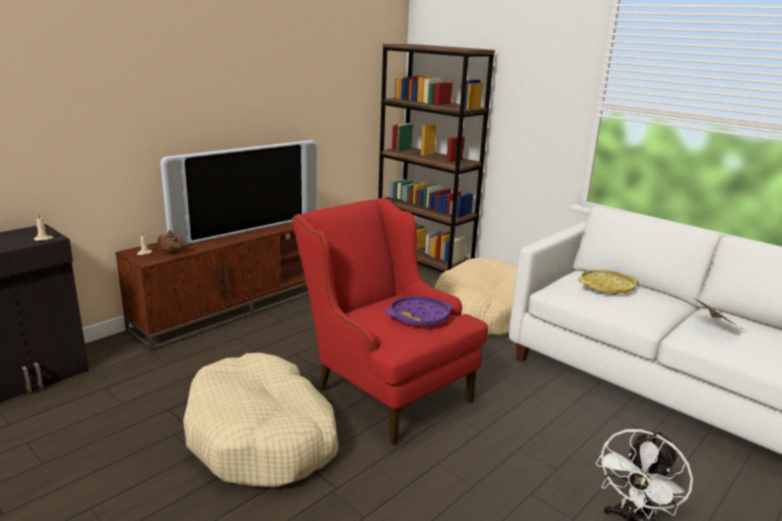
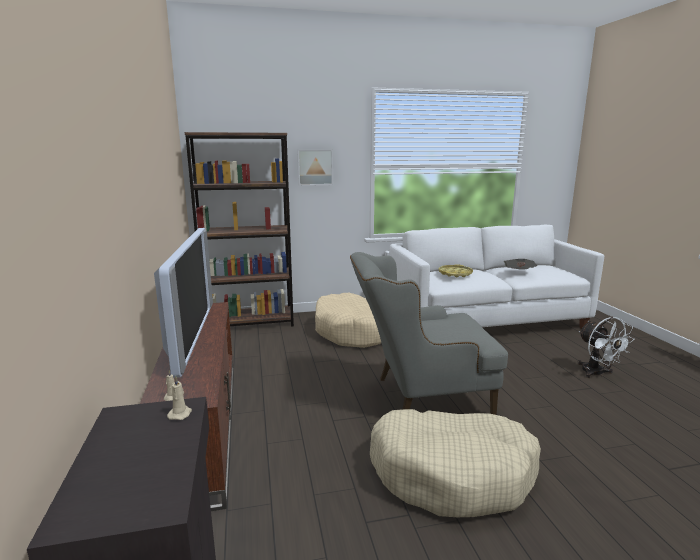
camera: 55 degrees left, 5 degrees down
(171, 252) = (196, 382): brown teapot -> none
(384, 387) = (420, 398): red armchair -> grey armchair
(419, 316) = (454, 323): purple tray -> none
(526, 96) = (315, 167): none -> picture

